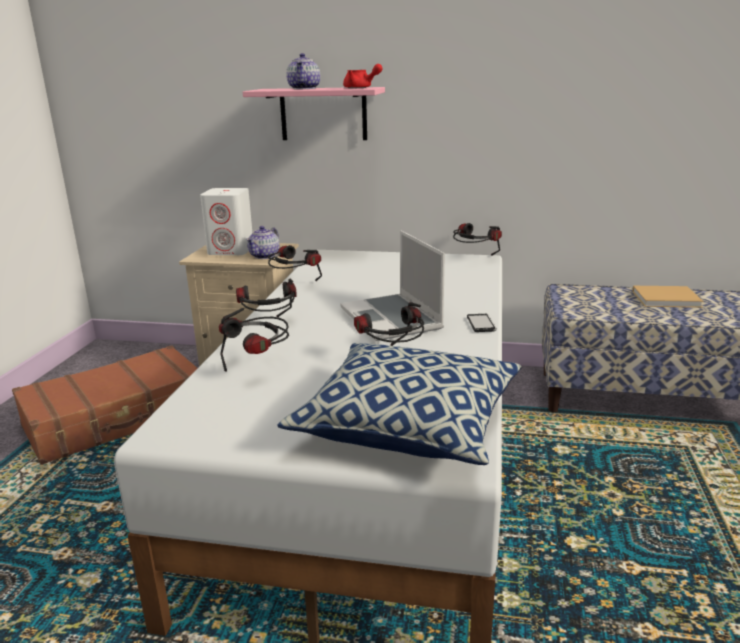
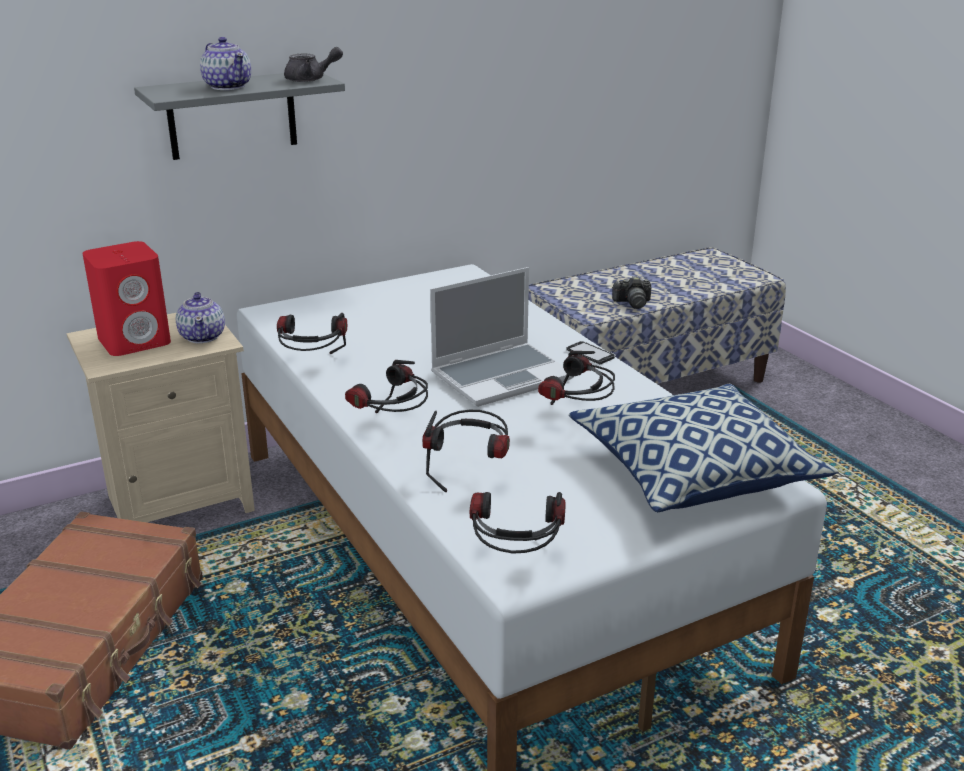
camera: 40 degrees left, 5 degrees up
(231, 250) = (135, 341): white speaker -> red speaker
(323, 114) = (232, 115): pink shelf -> grey shelf
(360, 88) = (311, 80): red teapot -> grey teapot
(392, 319) = (502, 375): laptop -> laptop turned 60 degrees counterclockwise
(473, 258) = (453, 275): headphones -> headphones (515, 563)
(619, 313) = (632, 303): none -> camera
(668, 299) = (650, 275): beige book -> none

